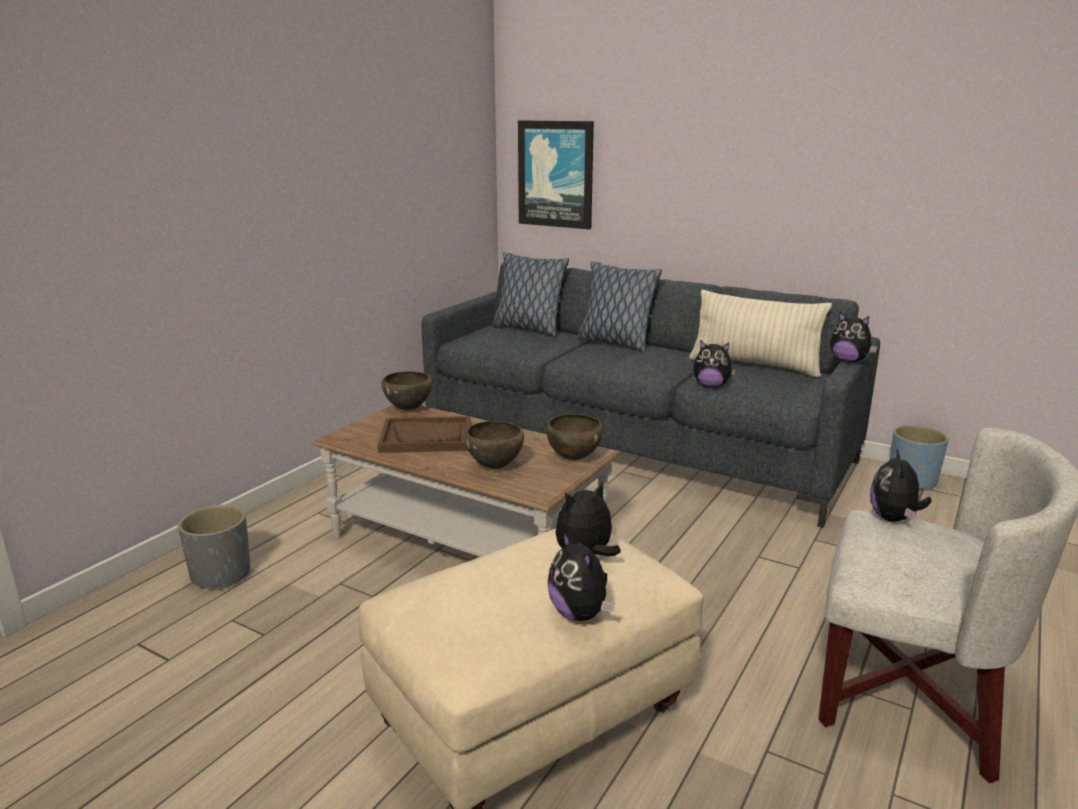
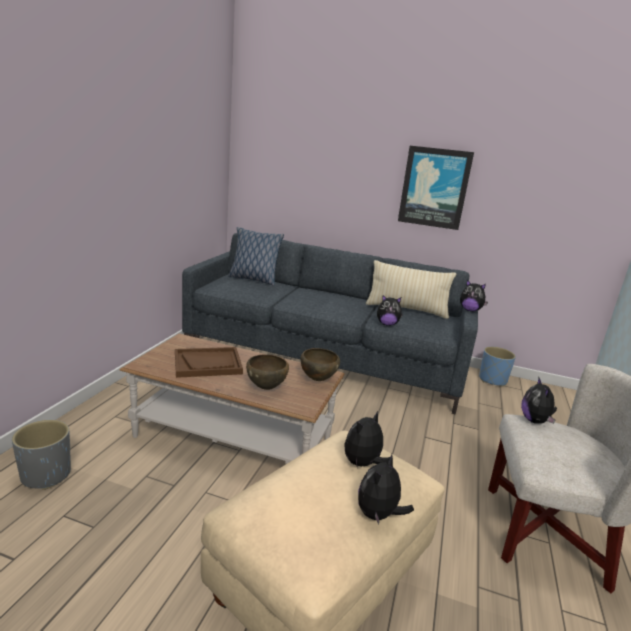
camera: 15 degrees left, 0 degrees up
(409, 409) = (187, 340): brown bowl -> none
(556, 174) = (272, 176): picture -> picture (434, 188)
(580, 614) = (378, 515): plush toy -> plush toy turned 75 degrees clockwise
(615, 343) = (314, 291): pillow -> none

